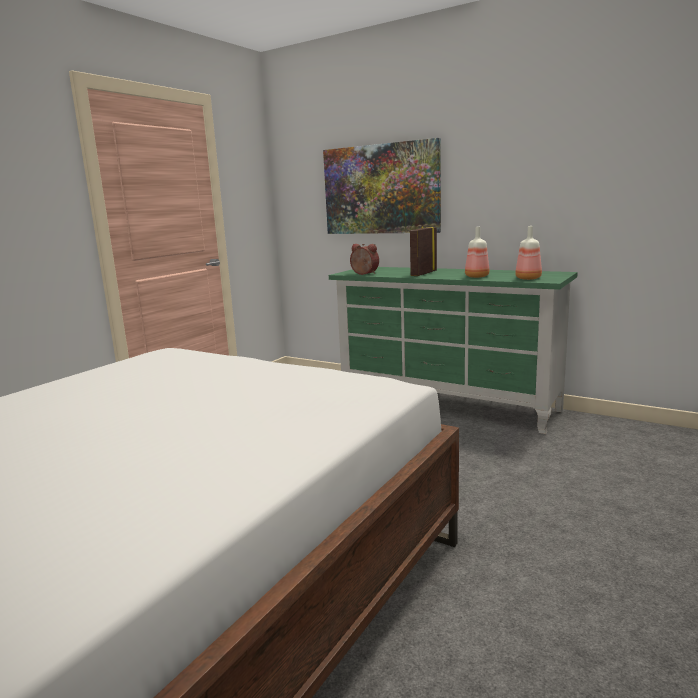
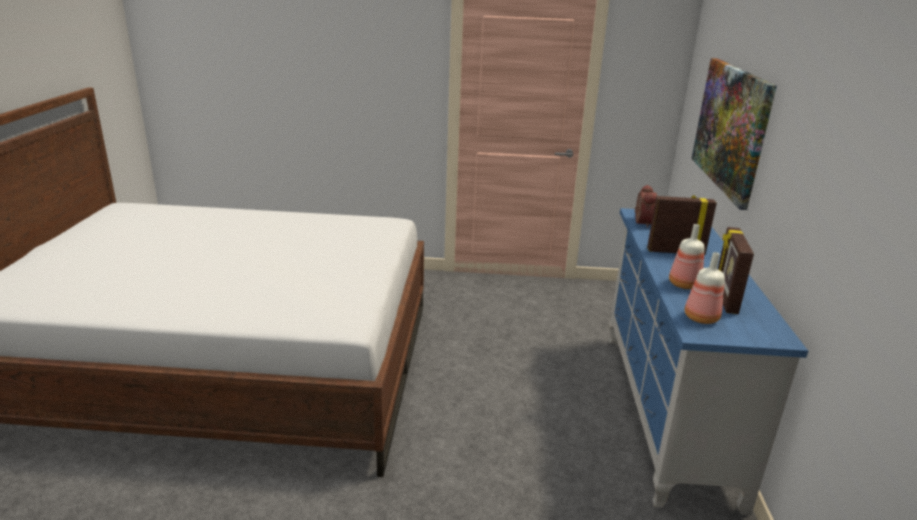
camera: 60 degrees right, 10 degrees up
(447, 405) = (664, 412): green dresser -> blue dresser
(503, 274) = (724, 299): none -> picture frame

